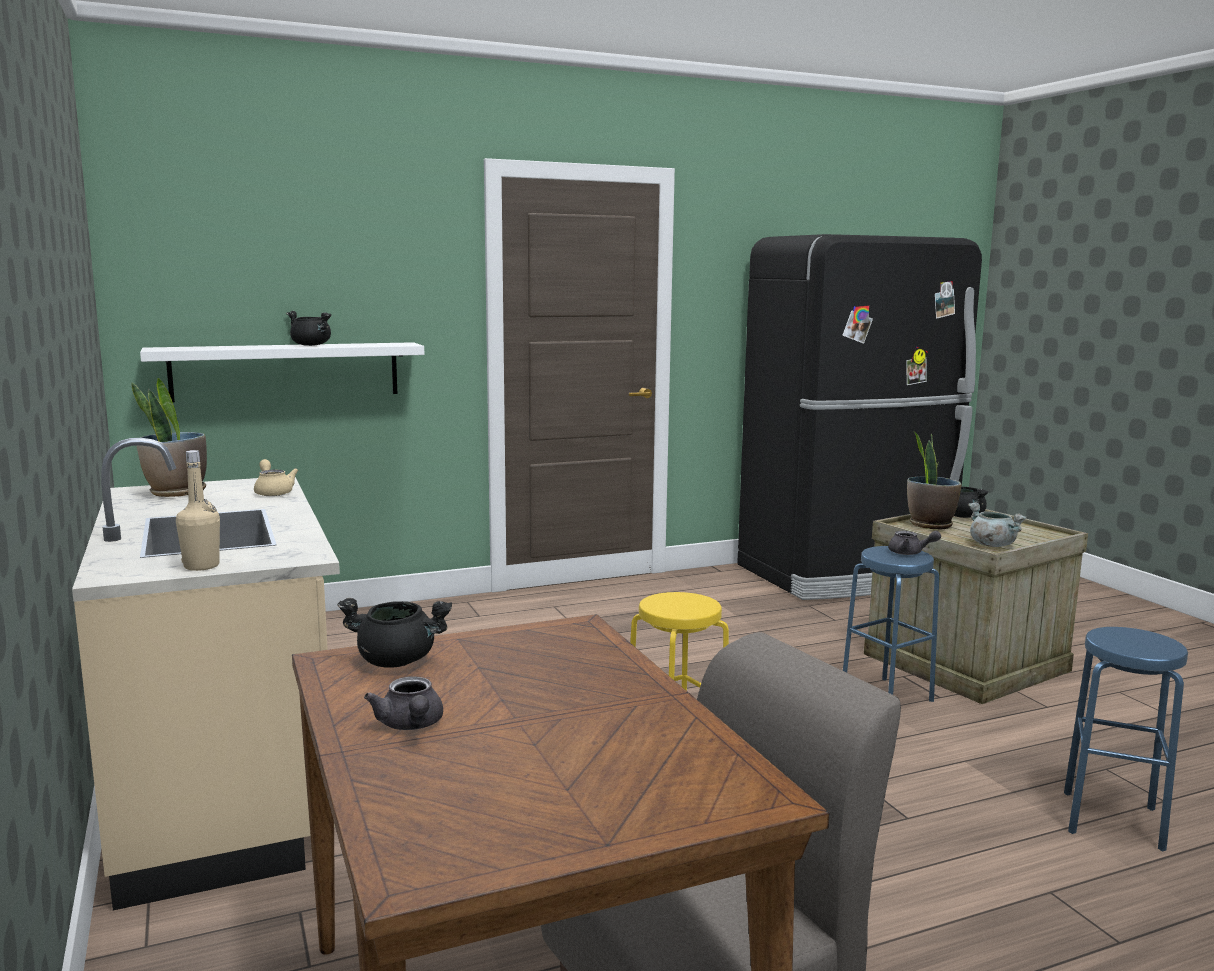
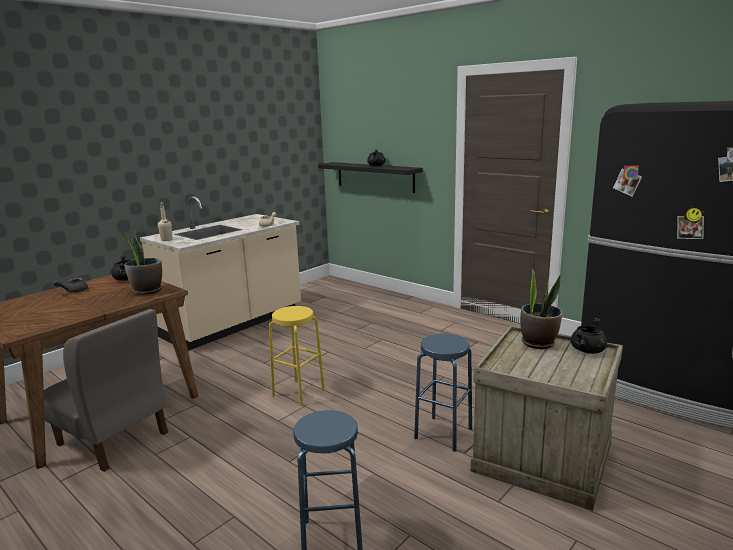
camera: 65 degrees right, 5 degrees up
(176, 492) = (256, 219): potted plant -> potted plant (147, 291)
(286, 371) = (374, 177): white shelf -> black shelf
(910, 553) = (453, 345): grey teapot -> none
(991, 545) = (511, 366): grey cooking pot -> none

